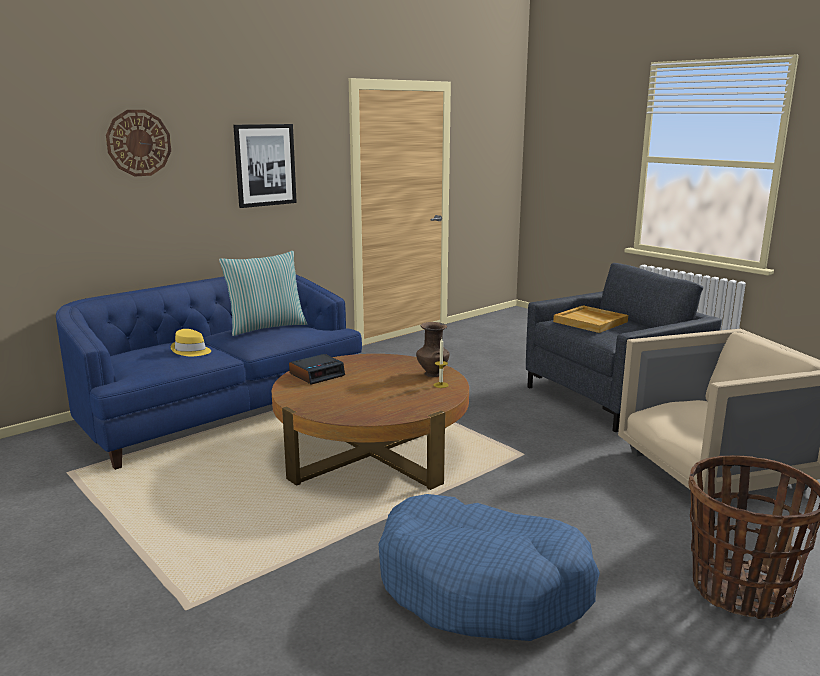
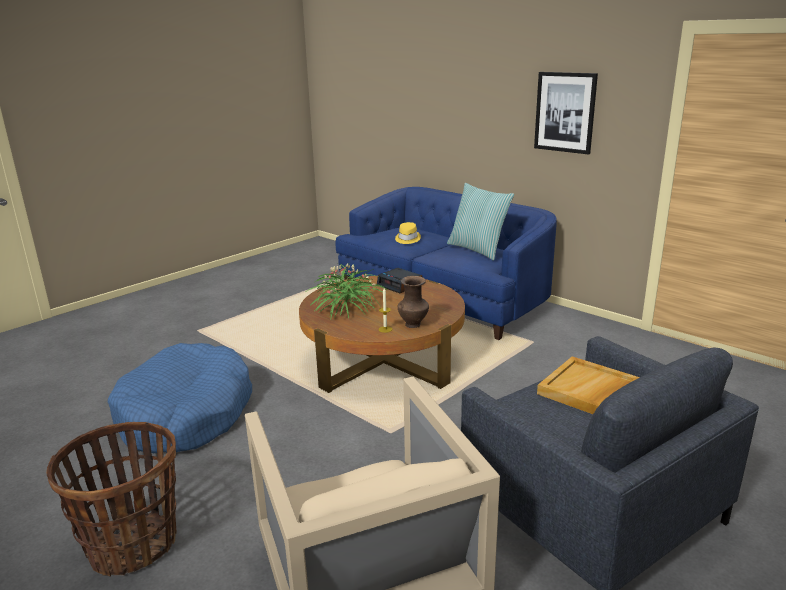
camera: 85 degrees right, 5 degrees up
(138, 143) = (469, 83): wall clock -> none
(375, 400) = (347, 308): none -> potted plant

